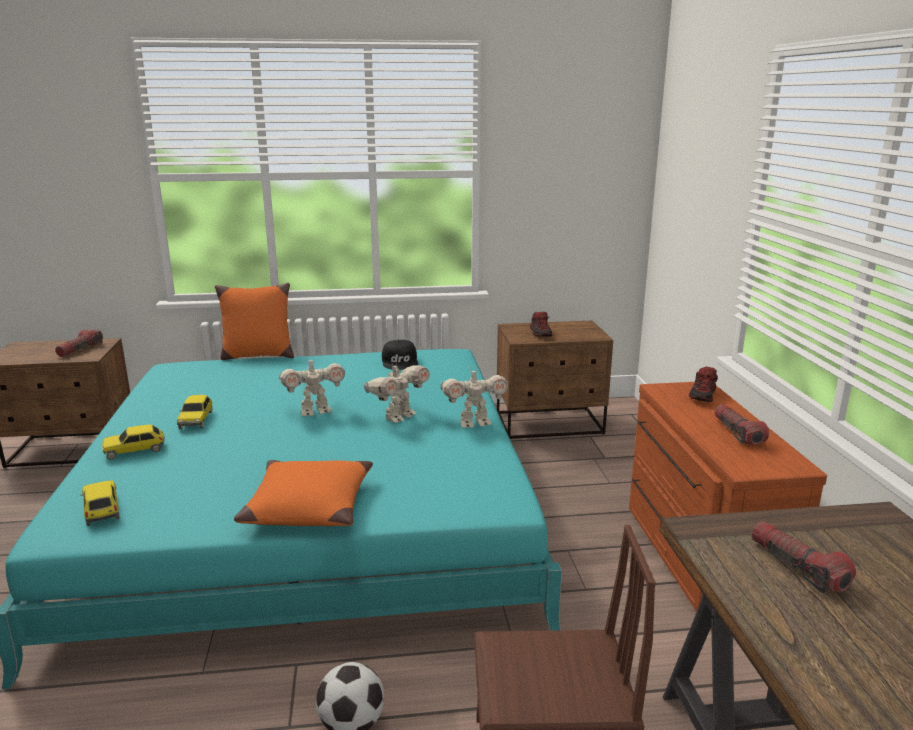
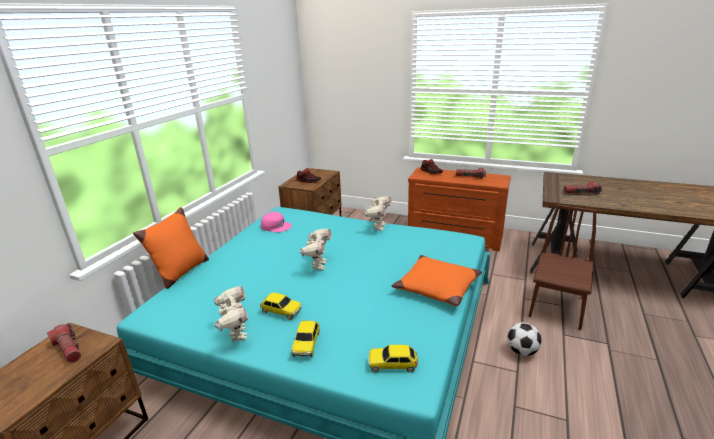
camera: 60 degrees left, 5 degrees up
(398, 417) = (350, 243): toy robot -> toy robot (236, 334)
(400, 362) = (276, 226): black cap -> pink cap

